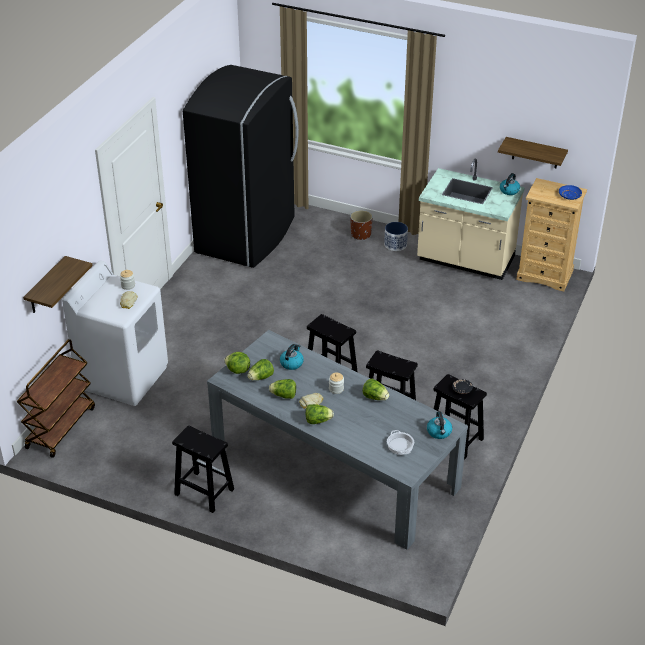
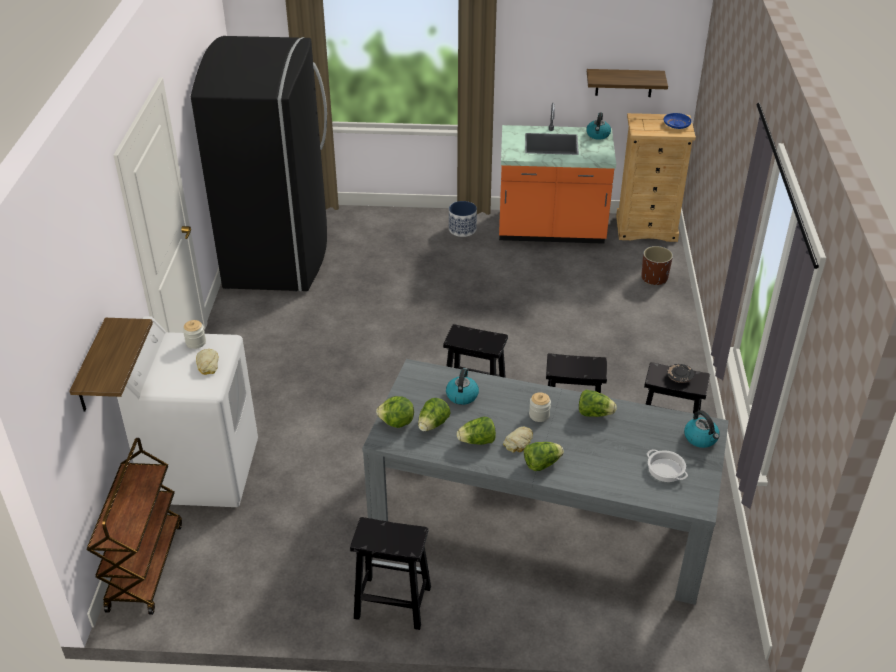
camera: 20 degrees left, 0 degrees up
(361, 235) = (416, 226): brown planter -> brown planter (654, 278)
(465, 260) = (551, 230): beige counter -> orange counter

